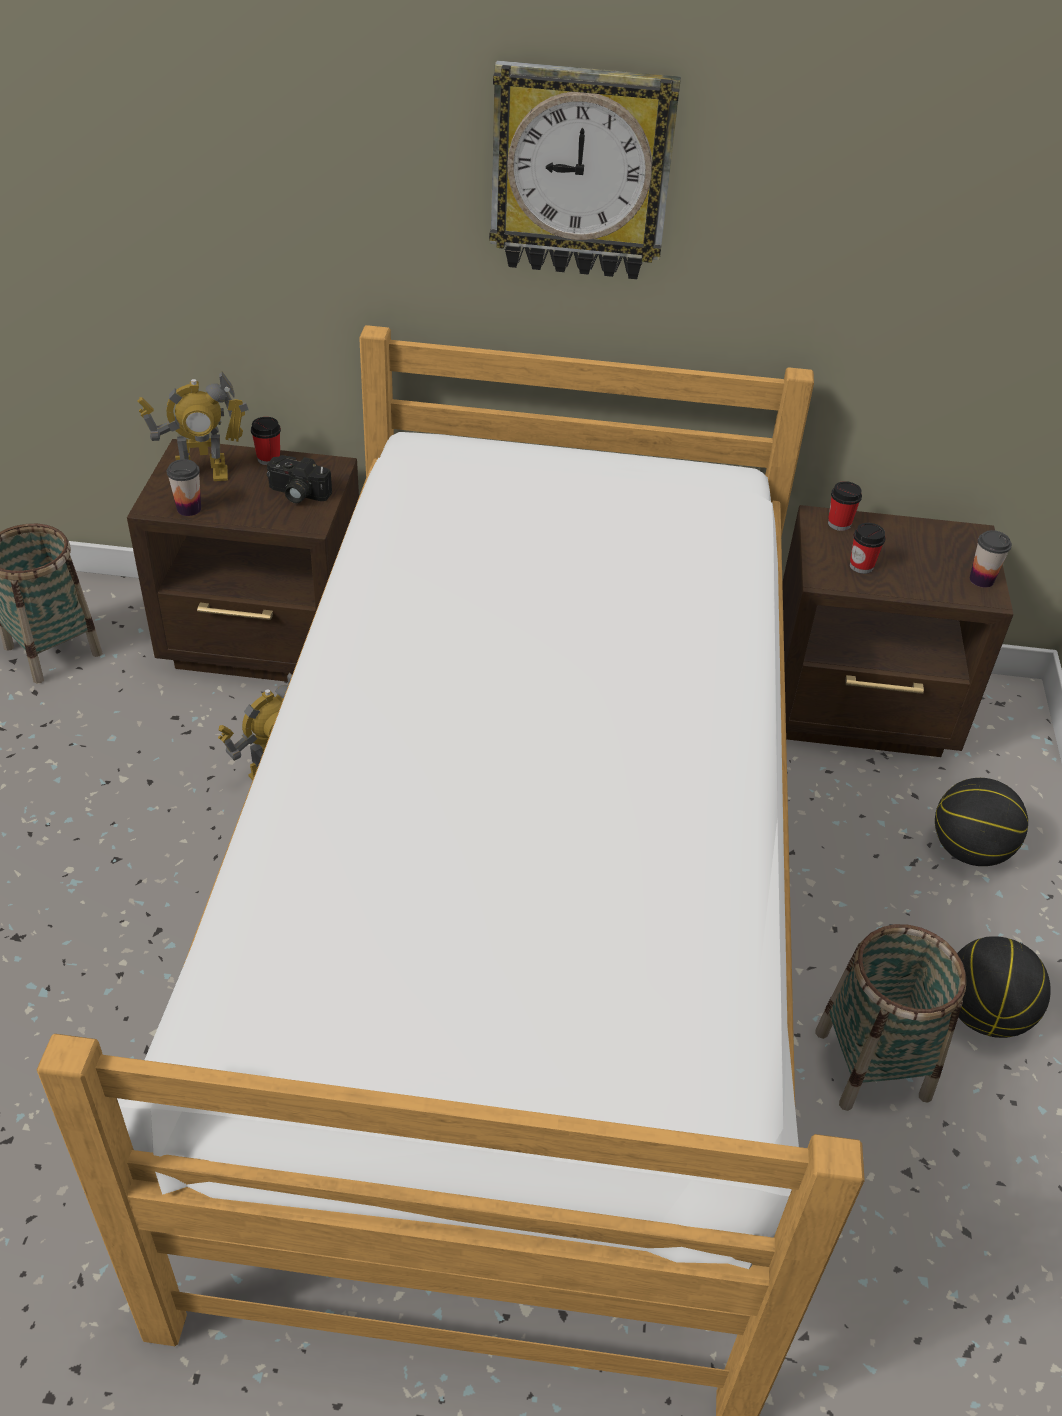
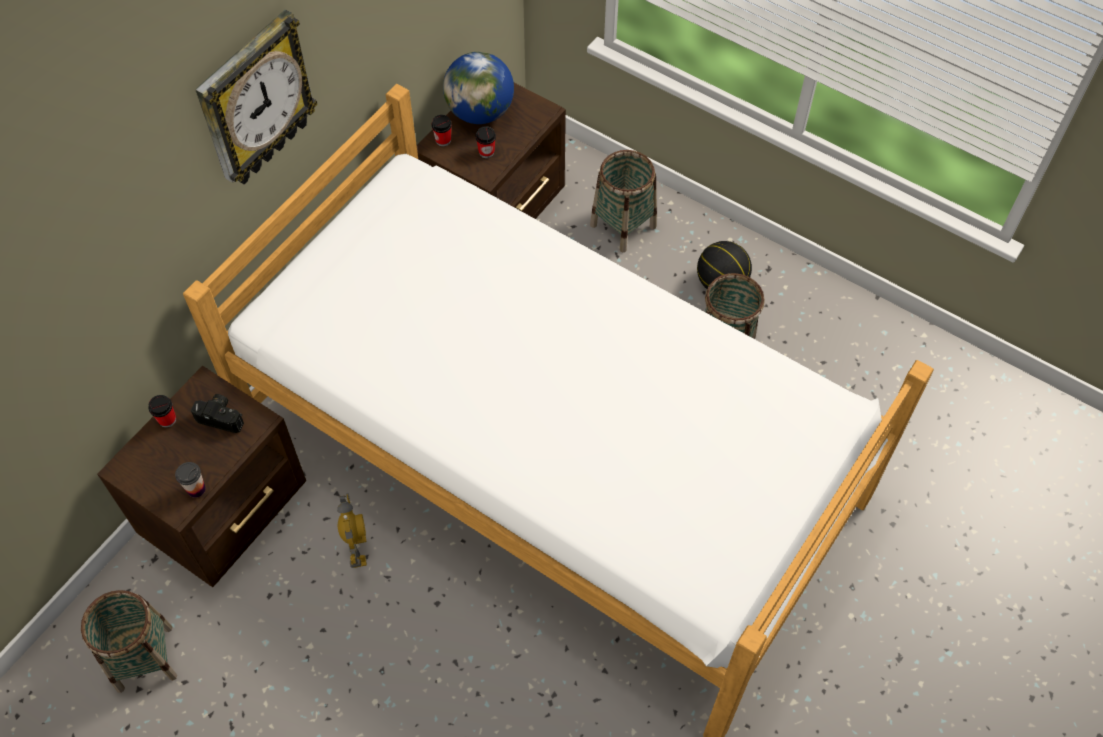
camera: 60 degrees left, 15 degrees up
(203, 474) = (158, 467): toy robot -> none
(297, 494) = (222, 417): camera -> camera turned 120 degrees counterclockwise
(917, 539) = (480, 112): none -> globe
(969, 850) = (623, 226): basketball -> basket
(981, 580) = (531, 105): cup -> none

